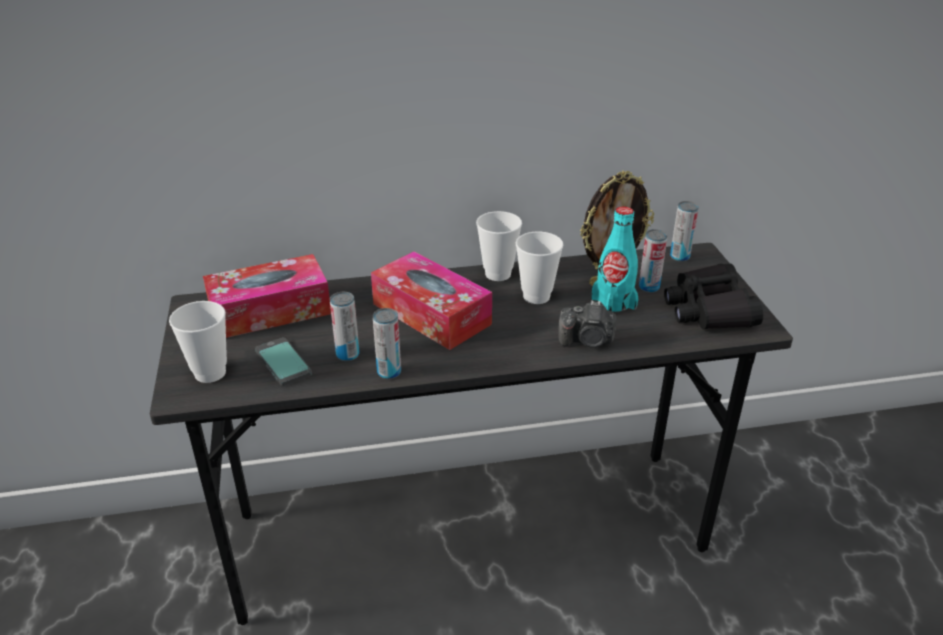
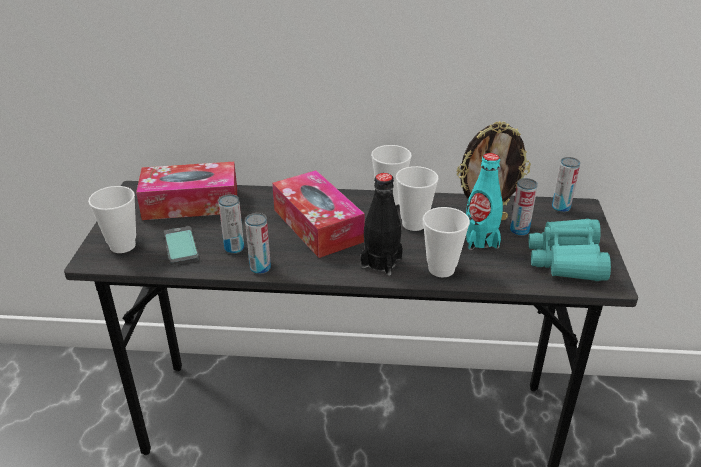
camera: 15 degrees right, 0 degrees up
(520, 344) = (381, 262): none -> black bottle
(587, 340) = (441, 269): camera -> cup
(709, 309) = (567, 259): black binoculars -> turquoise binoculars

